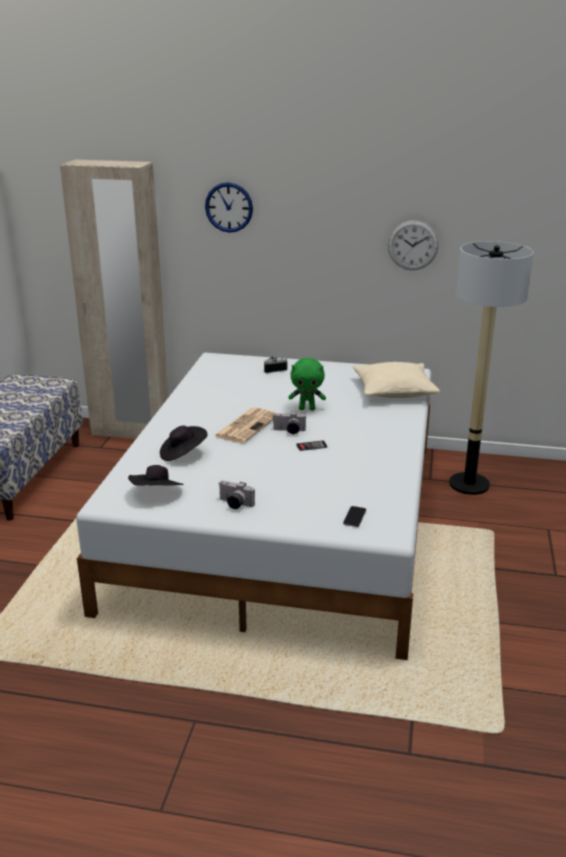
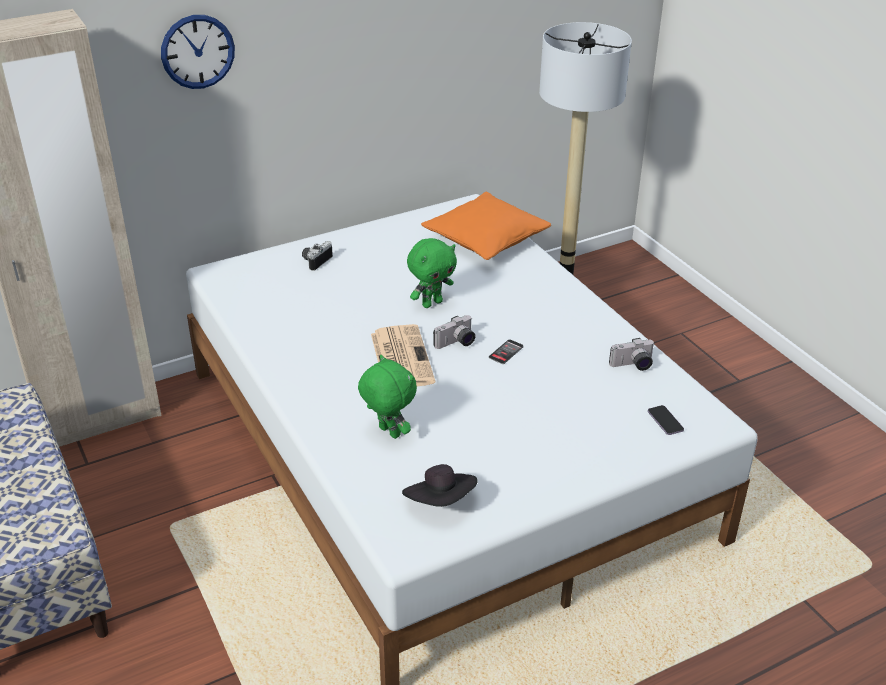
camera: 40 degrees left, 10 degrees up
(182, 454) = (388, 432): black hat -> green plush toy
(234, 504) = (538, 469): camera -> camera (633, 365)
(394, 391) = (486, 239): beige pillow -> orange pillow
(413, 245) = (445, 46): wall clock -> none

